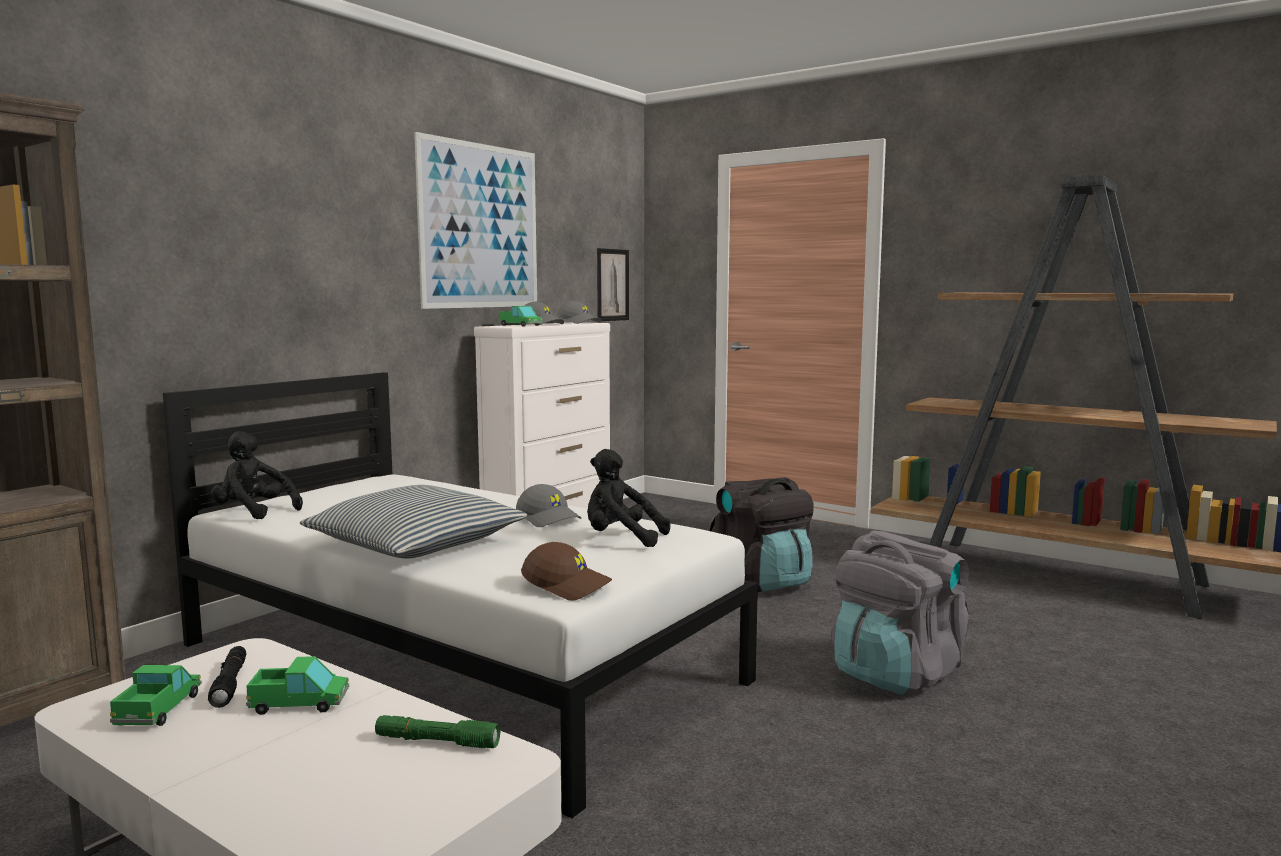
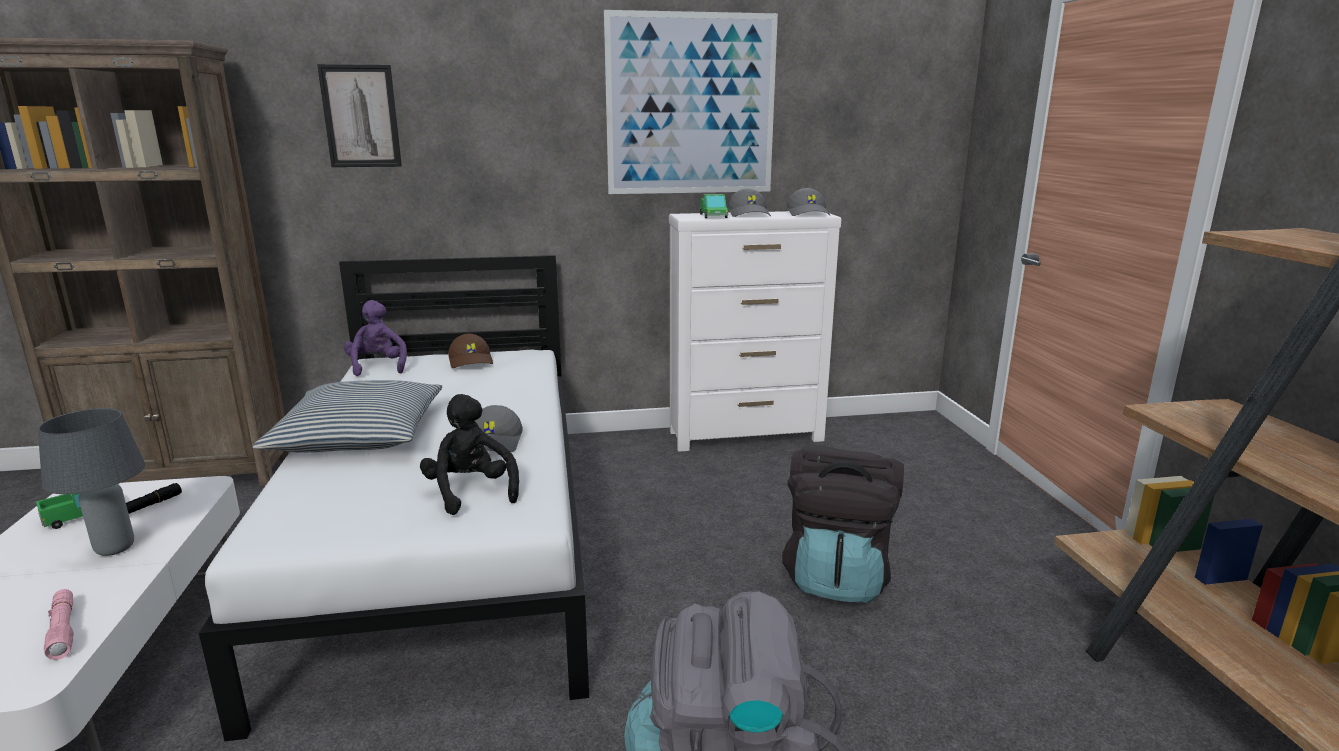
camera: 45 degrees right, 10 degrees up
(253, 512) = (378, 367): black plush toy -> purple plush toy
(299, 703) = (116, 548): toy truck -> grey table lamp
(437, 742) = (63, 630): green flashlight -> pink flashlight
(568, 586) = (293, 531): brown cap -> brown cap (471, 361)
(612, 285) = (903, 165): picture -> picture (361, 116)

